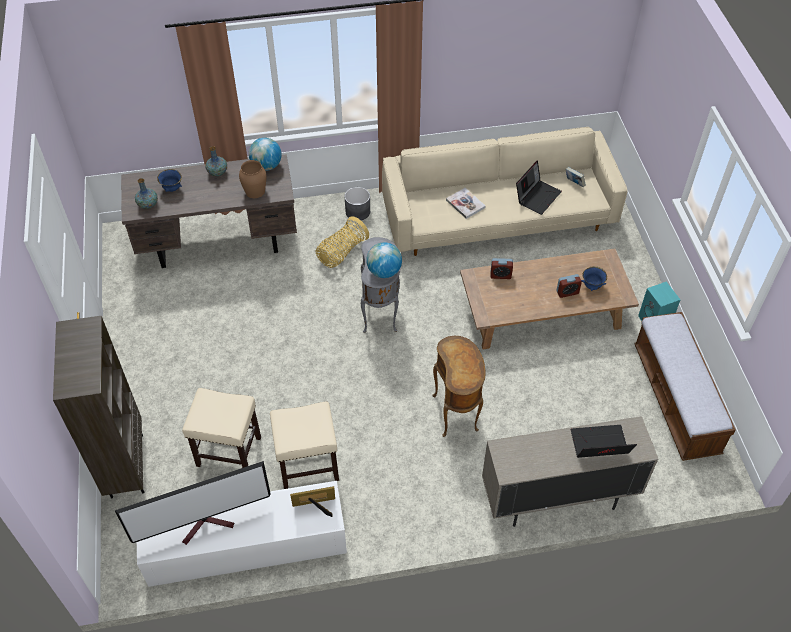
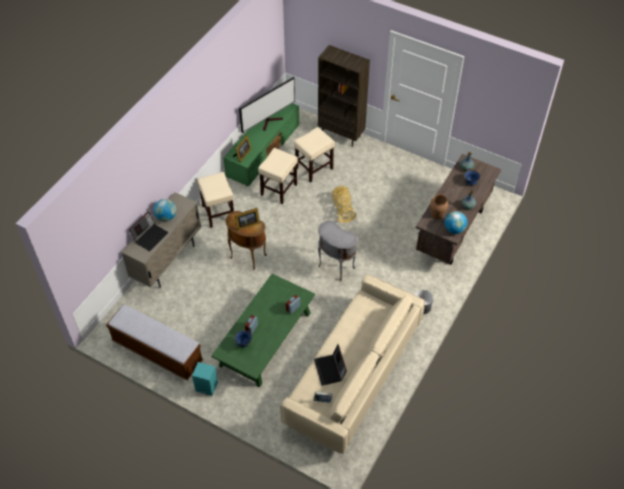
camera: 130 degrees right, 0 degrees up
(207, 525) = (270, 121): television -> television turned 150 degrees counterclockwise
(245, 547) = (263, 150): white tv stand -> green tv stand
(341, 252) = (395, 279): basket -> basket (343, 209)
(384, 272) = (328, 231): globe -> globe (166, 217)
(421, 506) = (218, 213): none -> beige stool
(460, 359) = (246, 224): none -> picture frame
(465, 204) = (358, 329): book -> none
(543, 311) = (266, 339): brown coffee table -> green coffee table

